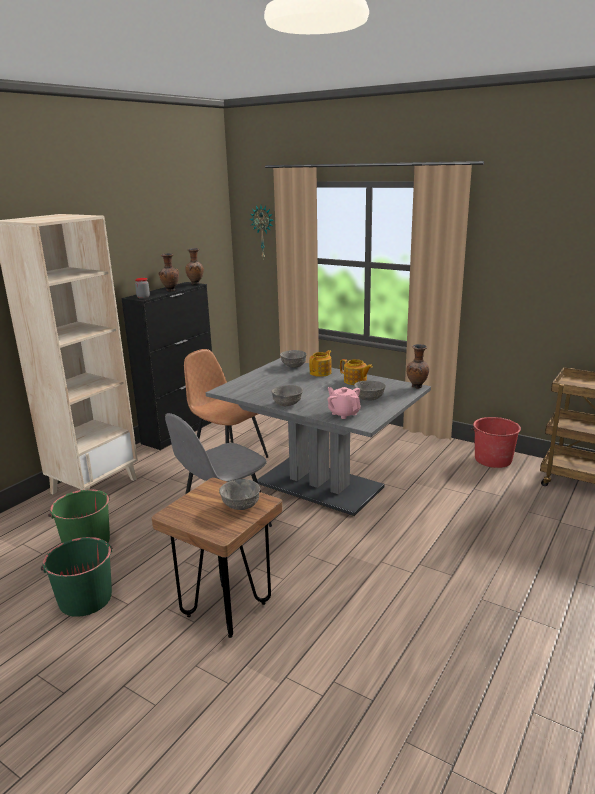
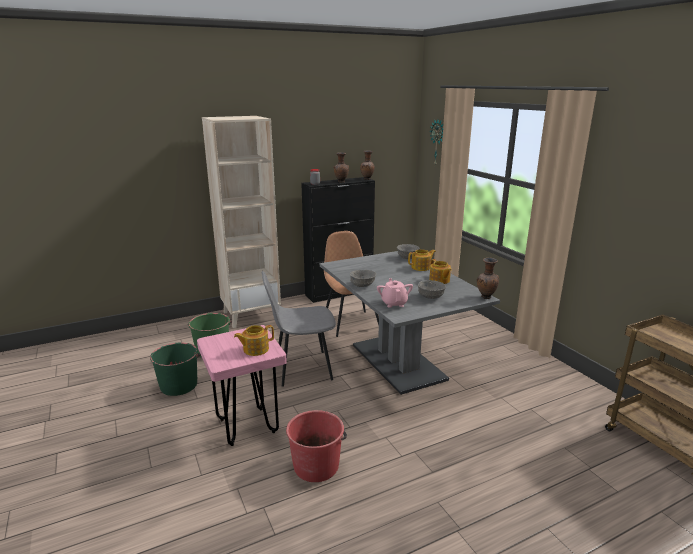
camera: 30 degrees right, 0 degrees up
(226, 609) = (247, 426): brown stool -> pink stool
(240, 505) = (255, 349): grey bowl -> teapot
(492, 459) = (577, 389): red bucket -> red bucket (316, 465)

